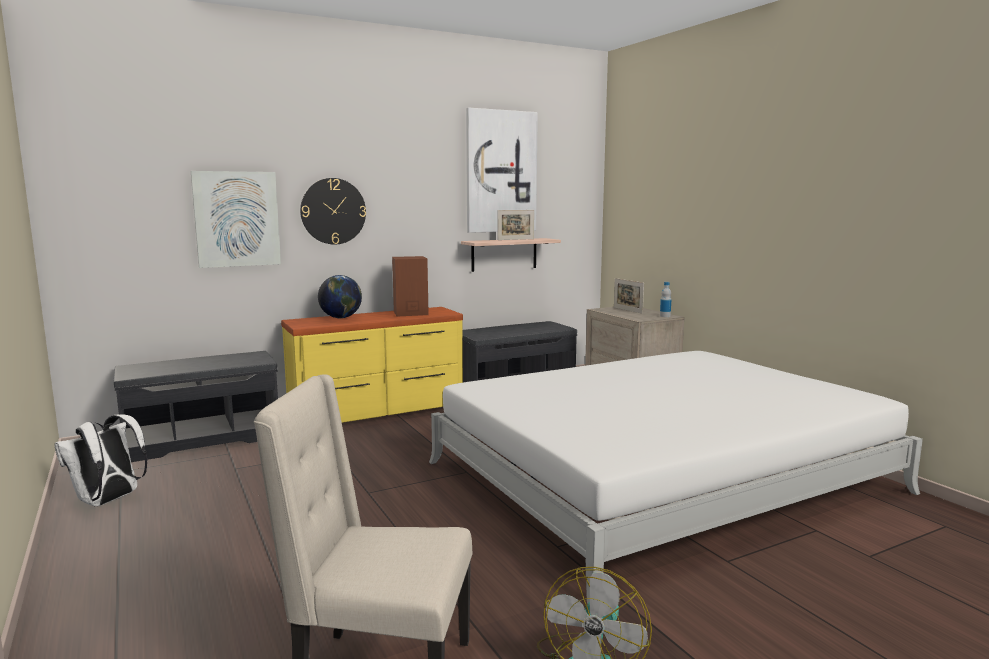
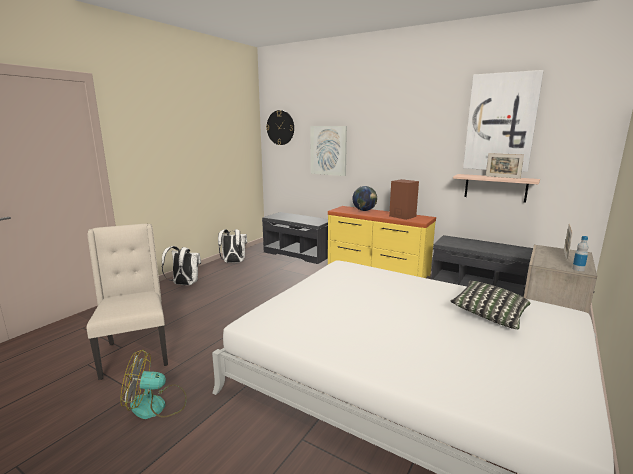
camera: 60 degrees right, 5 degrees up
(115, 576) = (184, 284): none -> white backpack
(333, 211) = (375, 148): wall clock -> wall clock (280, 127)
(683, 371) = (489, 314): none -> pillow

